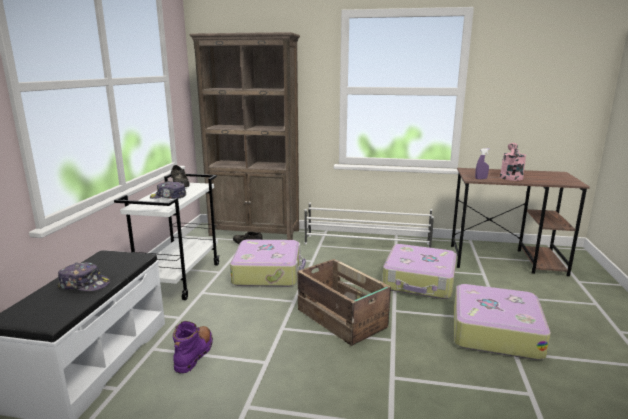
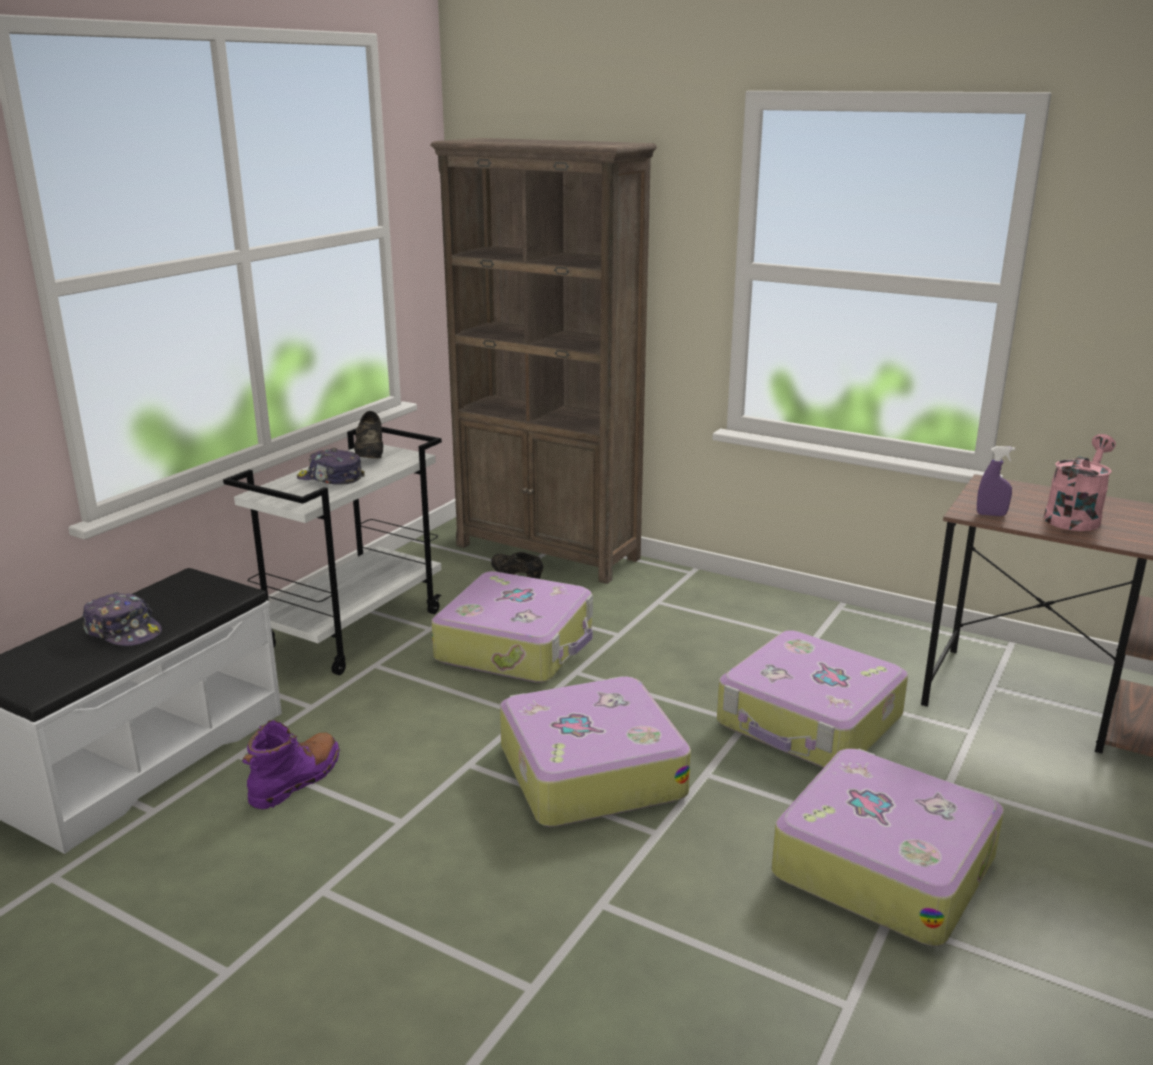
camera: 20 degrees right, 5 degrees up
(342, 319) = (589, 771): crate -> suitcase
(367, 244) = (761, 615): white shoe rack -> none

